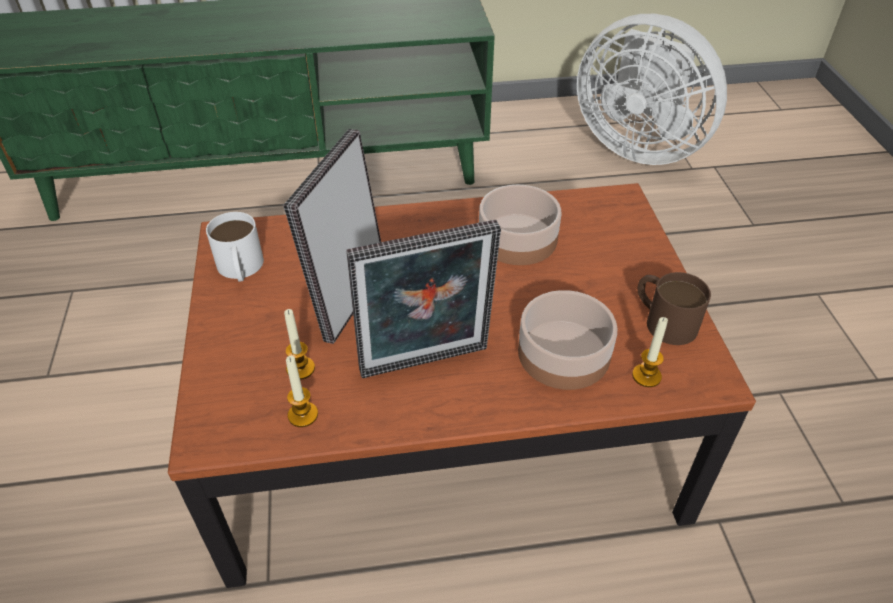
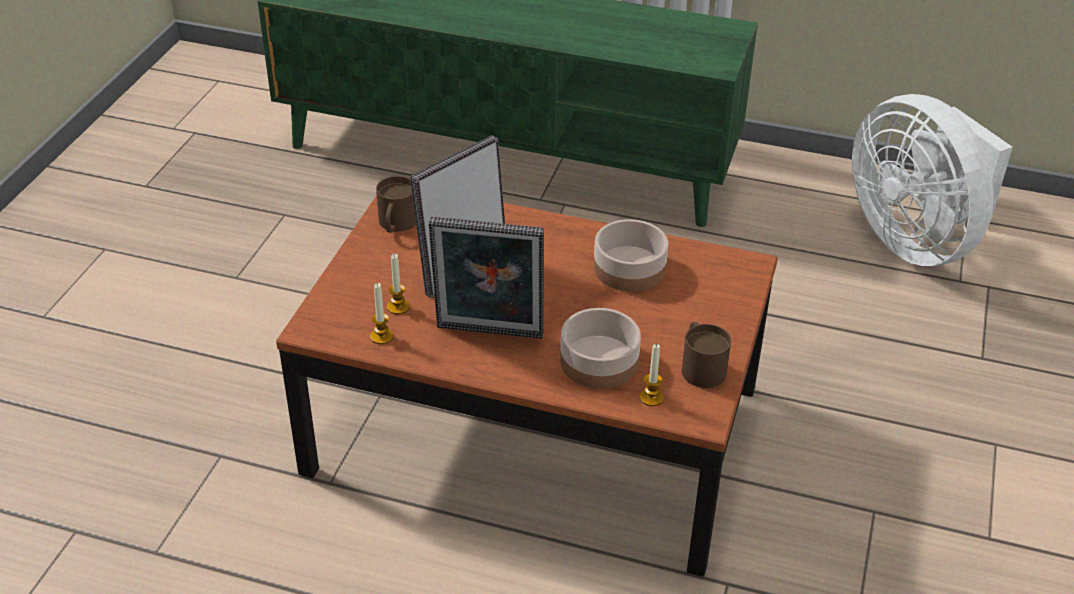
camera: 25 degrees right, 5 degrees down
(240, 269) = (396, 224): white mug -> brown mug

